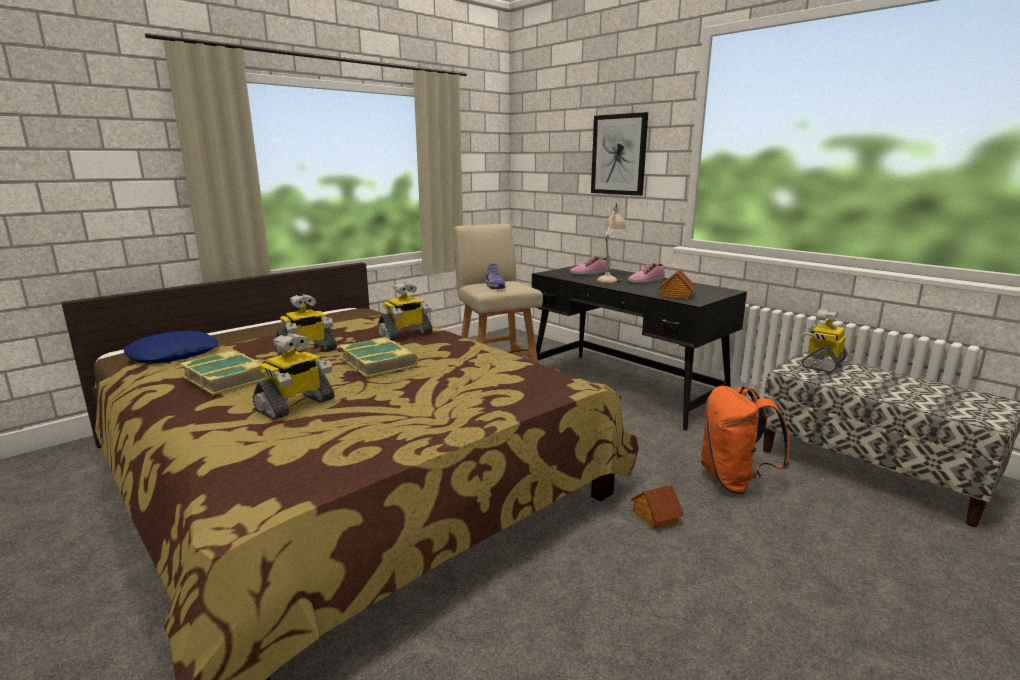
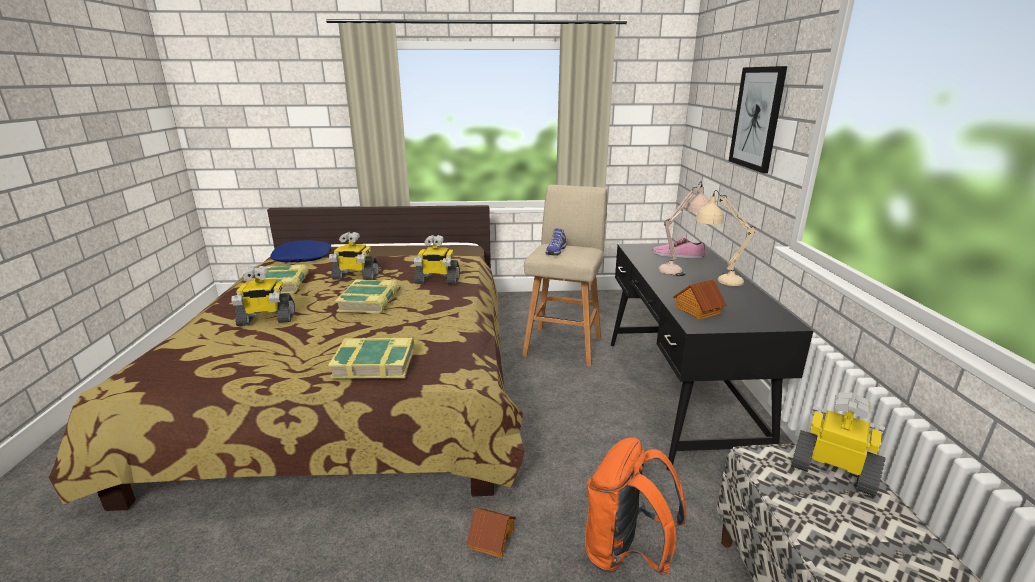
camera: 40 degrees right, 5 degrees up
(502, 396) = (374, 363): none -> book
(646, 280) = (716, 280): shoe -> beige table lamp
(822, 363) = (833, 470): toy robot -> toy robot turned 45 degrees clockwise

